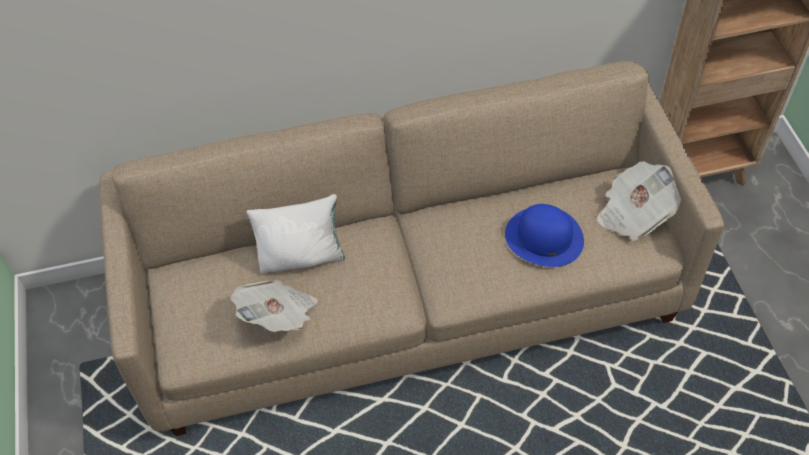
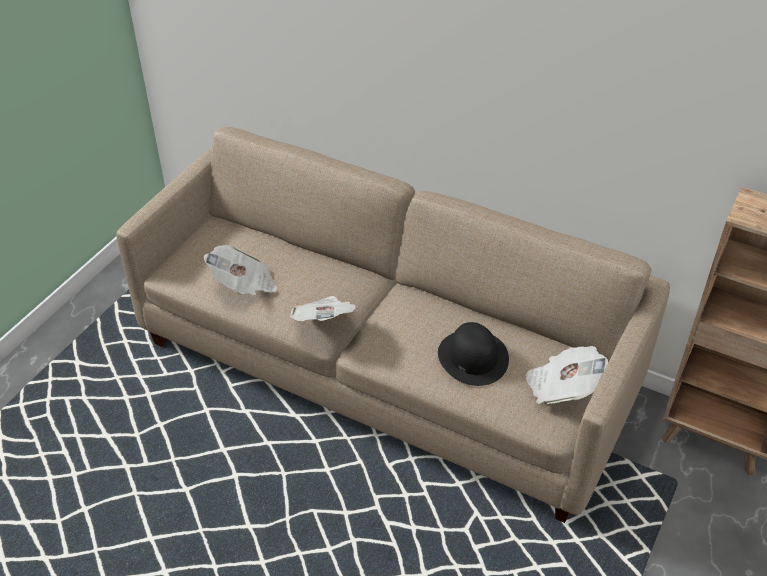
camera: 40 degrees right, 10 degrees down
(302, 257) = (299, 263): white pillow -> none
(392, 297) = (324, 321): none -> newspaper
(543, 237) = (472, 357): blue hat -> black hat

